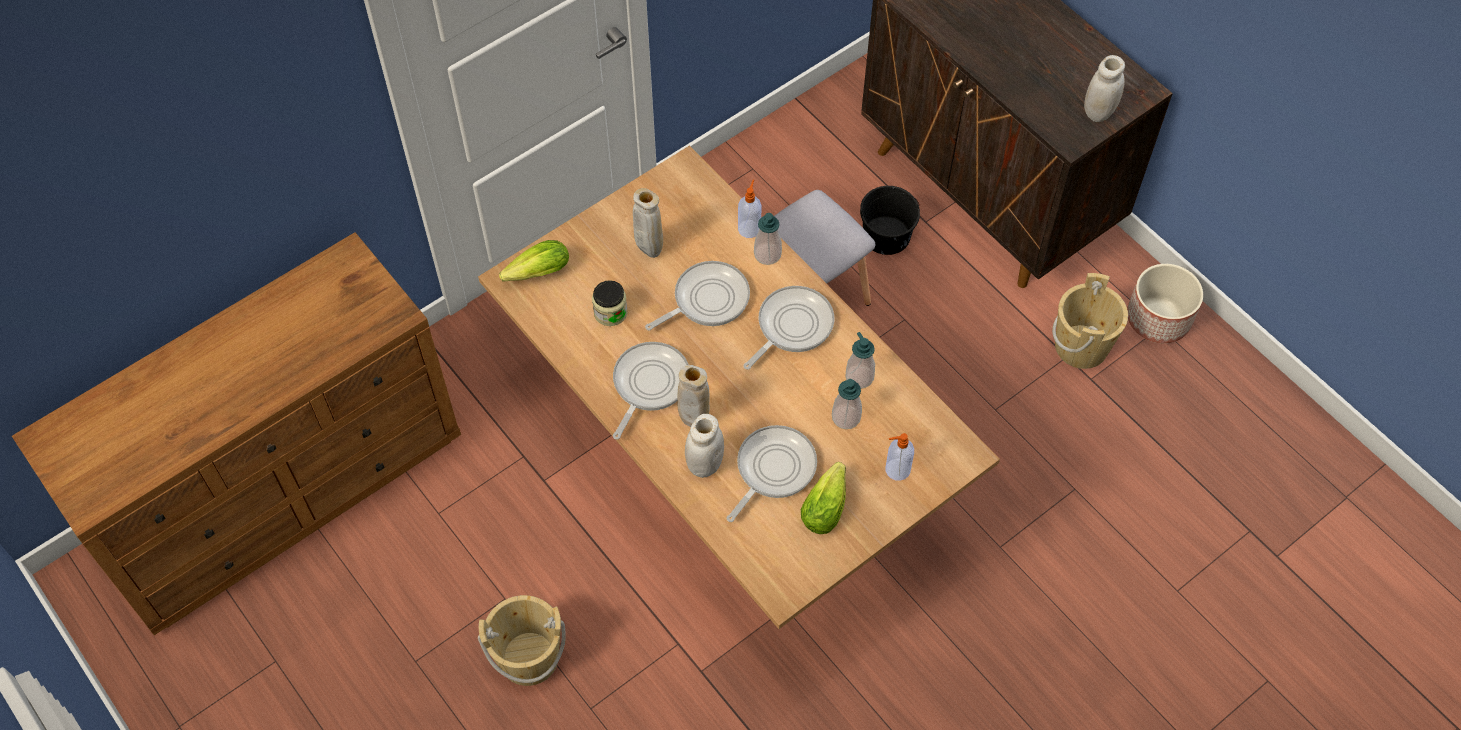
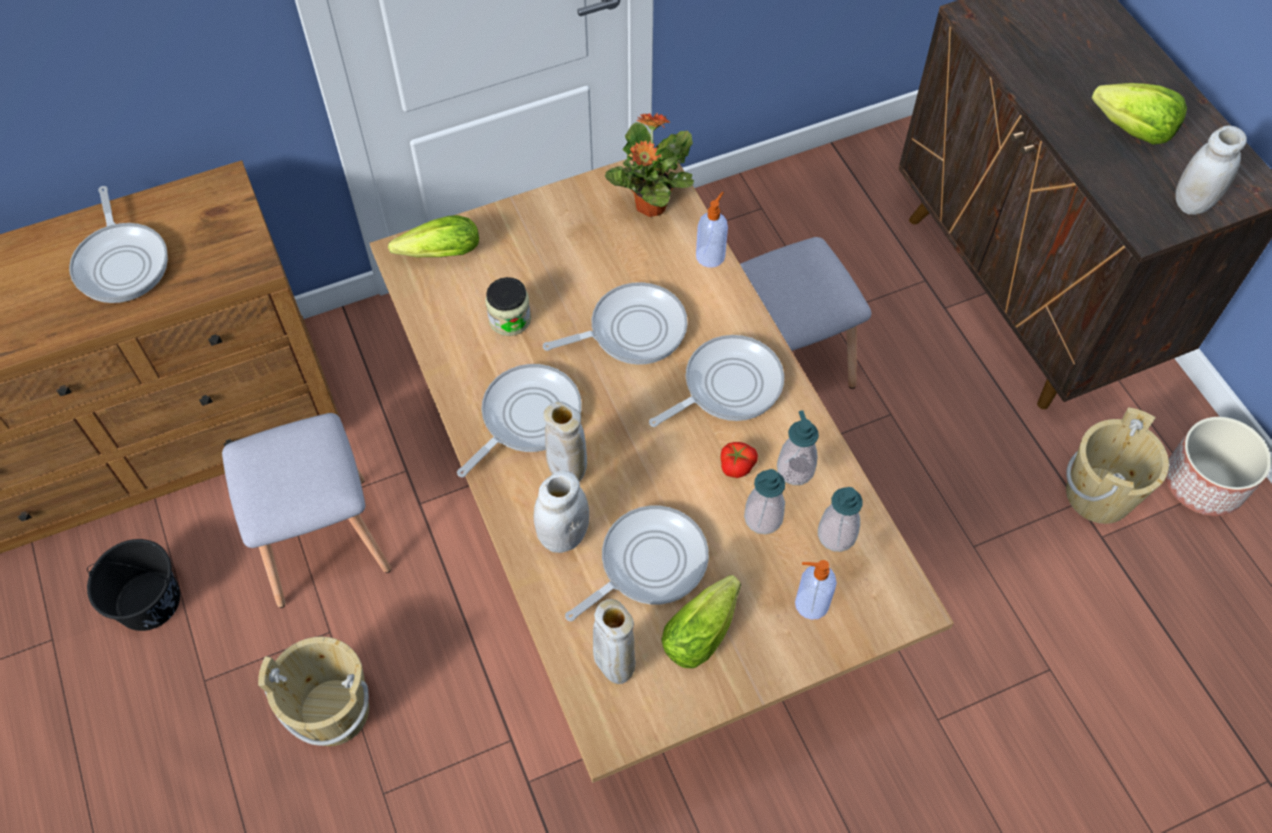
camera: 15 degrees right, 0 degrees up
(292, 336) = (122, 262): none -> frying pan
(471, 528) = (320, 539): none -> grey stool
(649, 251) = (580, 257): beige vase -> beige vase (614, 670)
(690, 198) = (650, 206): none -> potted plant
(767, 254) = (723, 291): soap dispenser -> soap dispenser (836, 535)
(815, 383) = (736, 465): none -> tomato
(887, 236) = (895, 314): black bucket -> black bucket (149, 601)
(1043, 63) = (1133, 130): none -> lettuce

